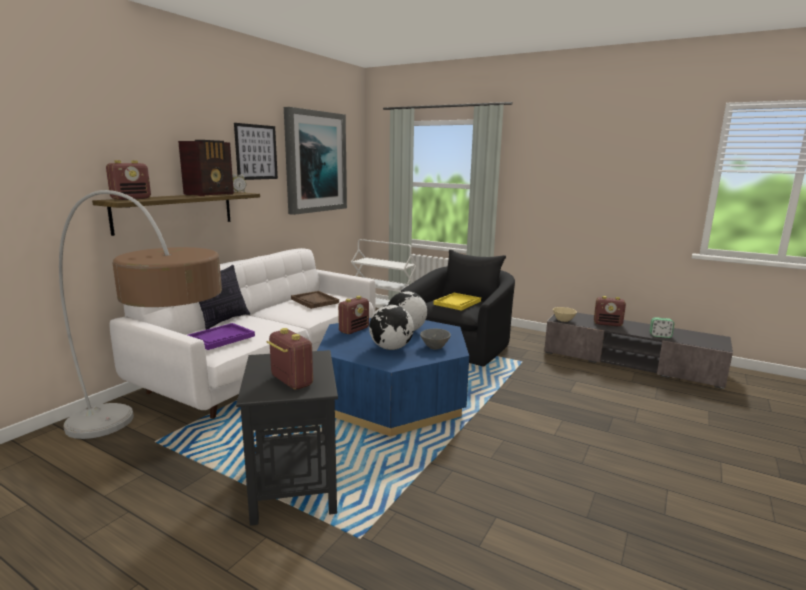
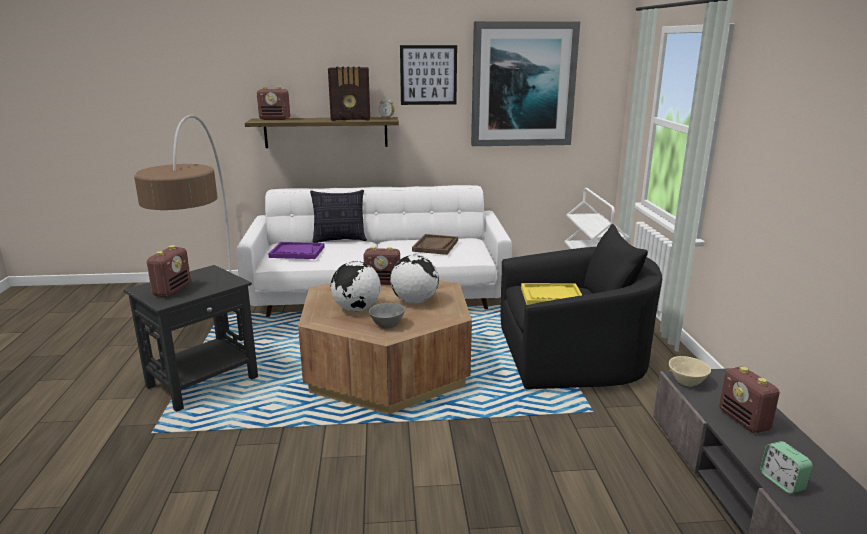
camera: 55 degrees right, 5 degrees up
(393, 397) = (387, 367): blue coffee table -> brown coffee table

